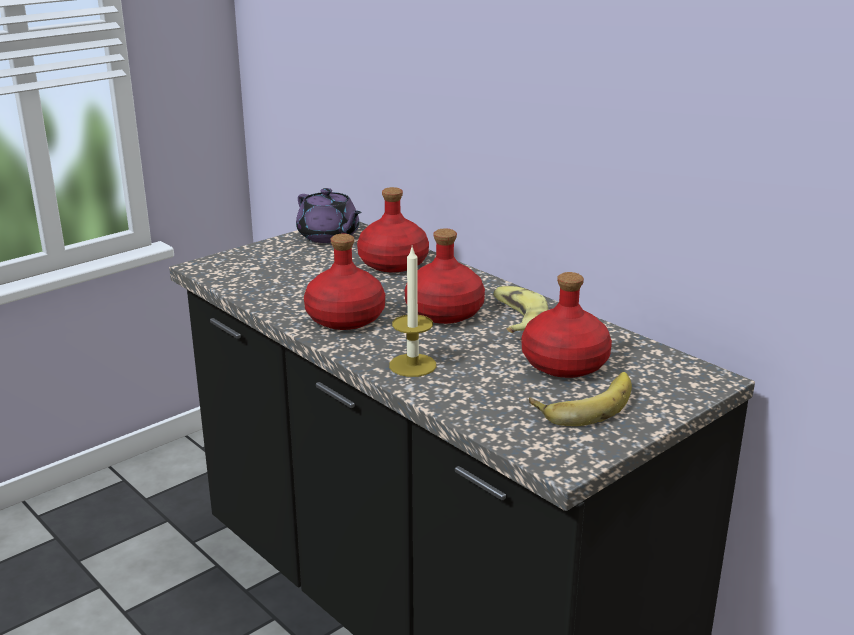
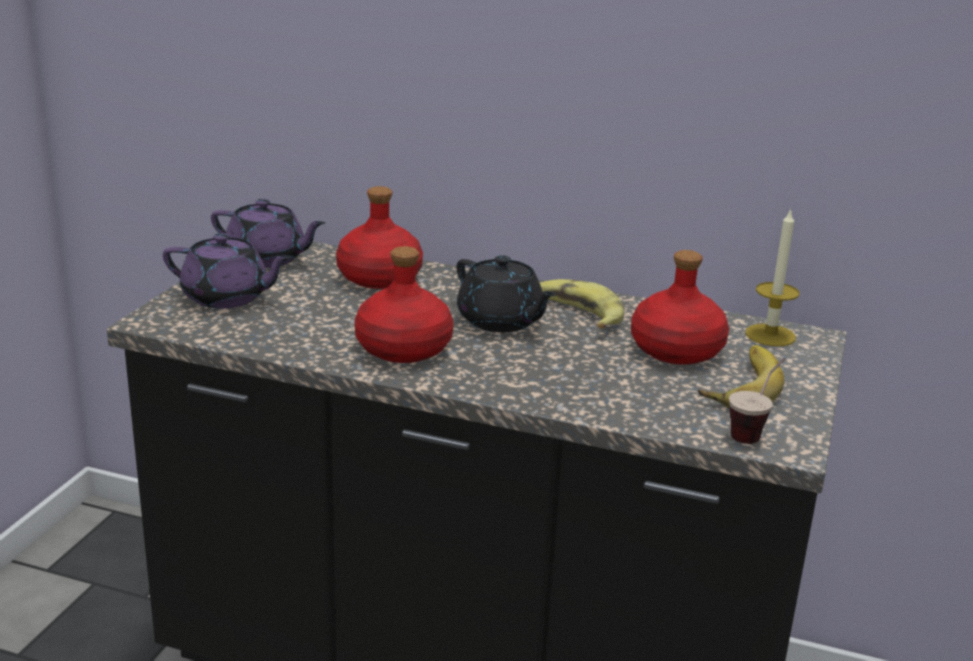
camera: 30 degrees left, 0 degrees up
(268, 259) = (227, 298): none -> purple teapot
(412, 365) = (537, 384): candle -> candle (770, 335)
(445, 312) = (501, 321): red bottle -> black teapot
(547, 443) = (754, 431): none -> cup

